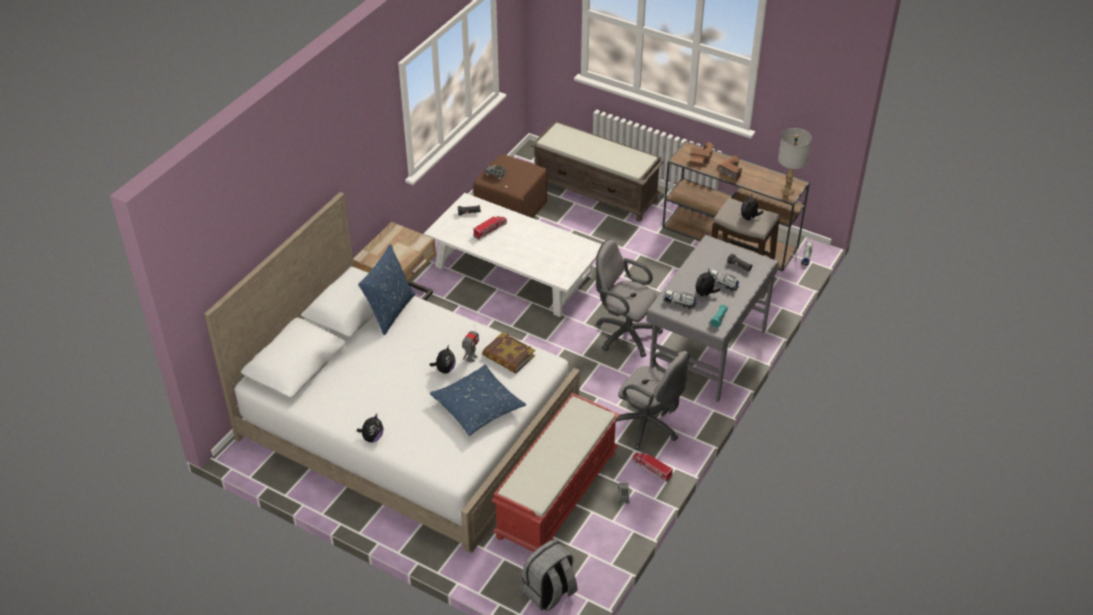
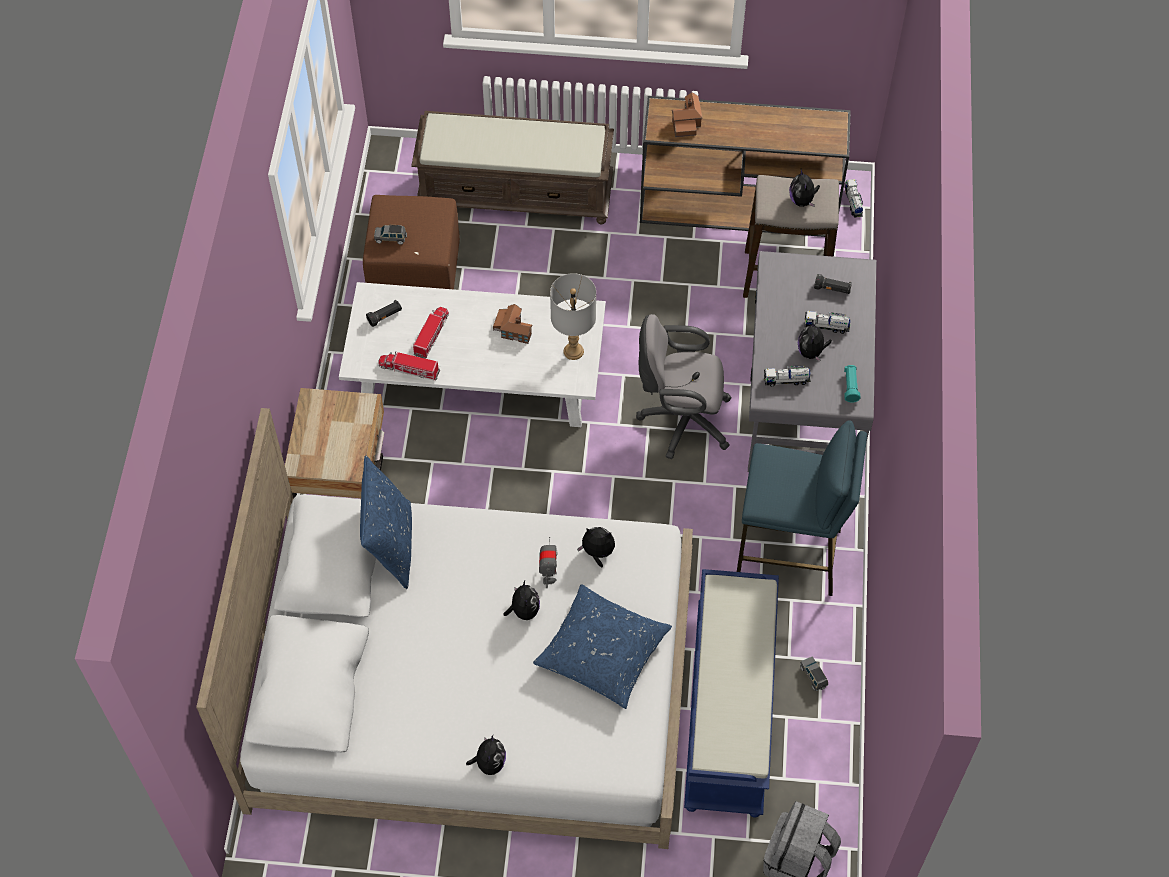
camera: 25 degrees left, 15 degrees up
(508, 356) = (597, 553): book -> plush toy
(556, 493) = (727, 709): red bench -> blue bench
(648, 426) = (789, 555): grey office chair -> blue stool
(652, 469) = (827, 619): toy truck -> toy truck (409, 369)
(730, 171) = (737, 129): toy house -> toy house (513, 329)
(787, 191) = (829, 136): grey table lamp -> grey table lamp (573, 351)

